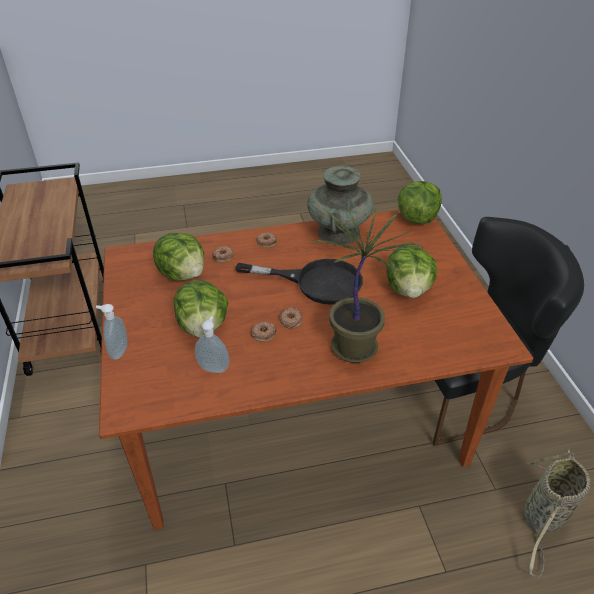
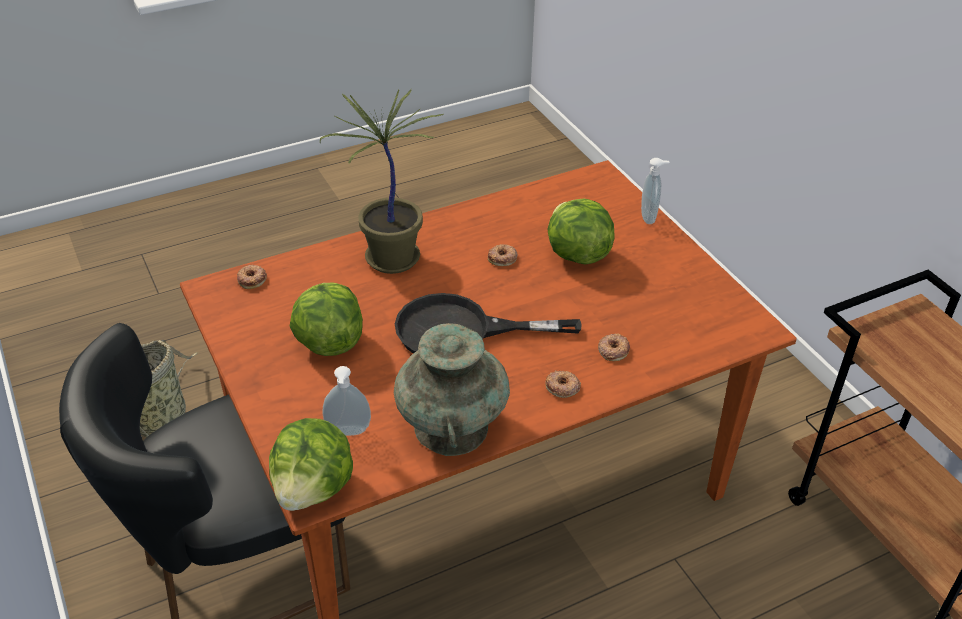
camera: 165 degrees right, 0 degrees up
(183, 274) = (649, 313): lettuce -> none
(214, 367) = (538, 218): soap dispenser -> soap dispenser (348, 432)
(291, 320) = (476, 277): donut -> donut (252, 279)

